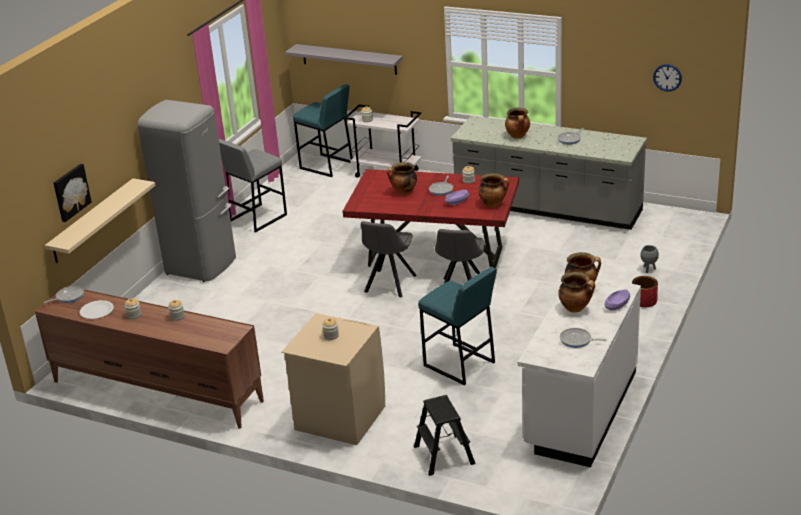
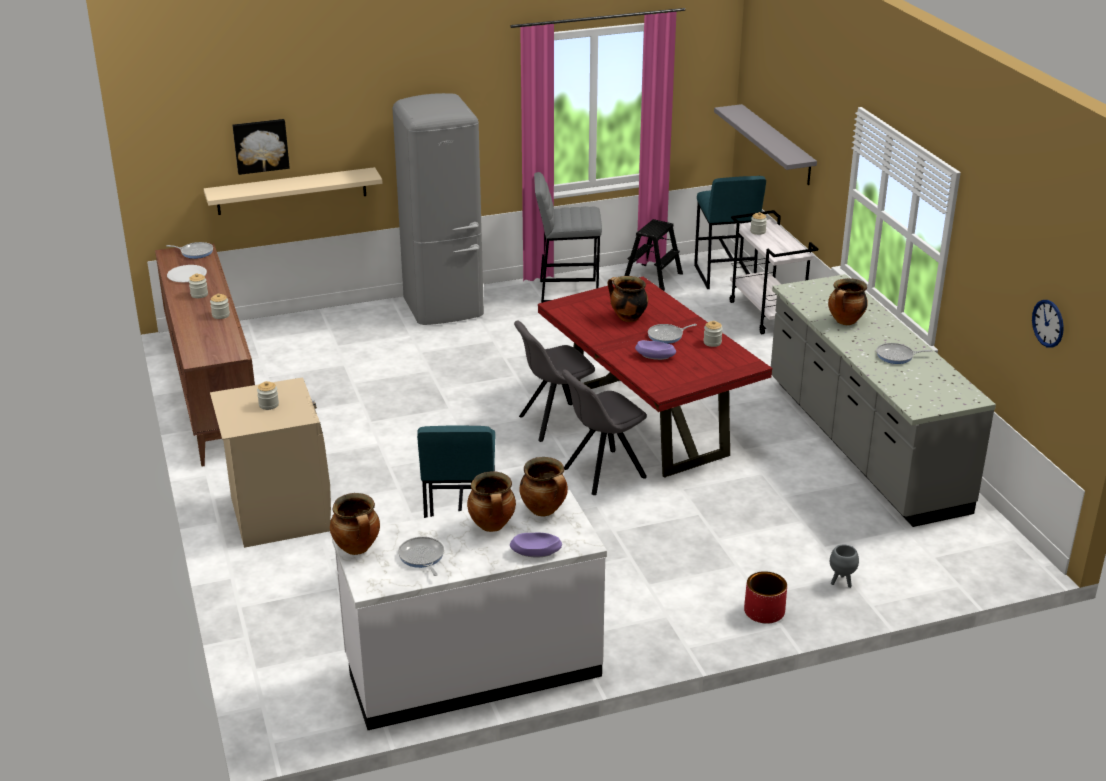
camera: 45 degrees right, 0 degrees up
(444, 455) = (283, 612): black step ladder -> black step ladder (652, 277)
(493, 204) = (684, 380): cooking pot -> cooking pot (357, 548)

